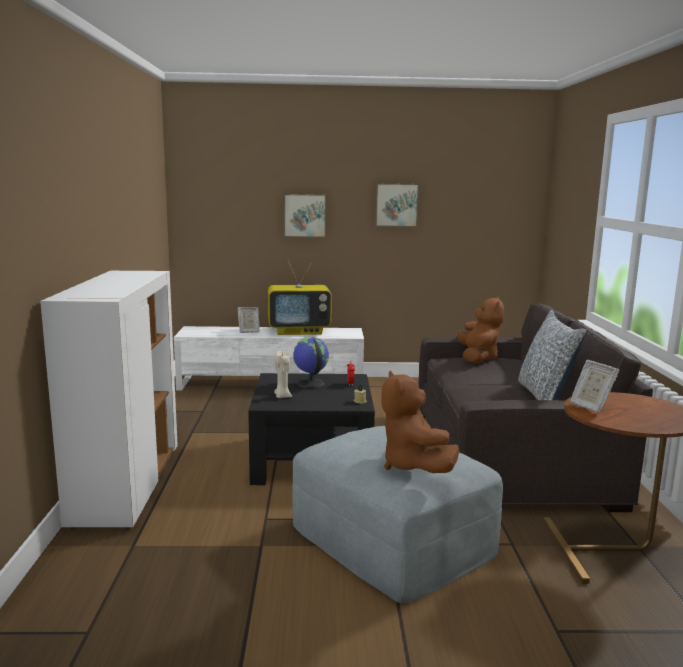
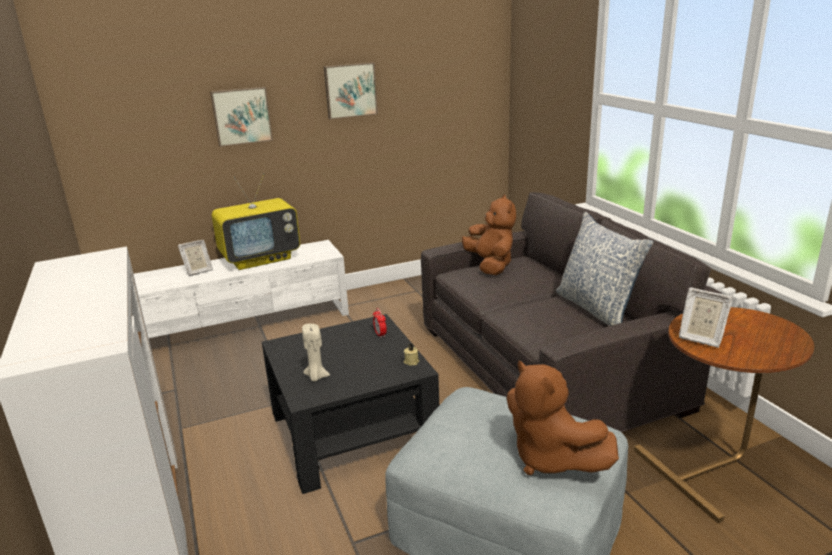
camera: 20 degrees left, 10 degrees up
(310, 384) = (334, 346): globe -> none

